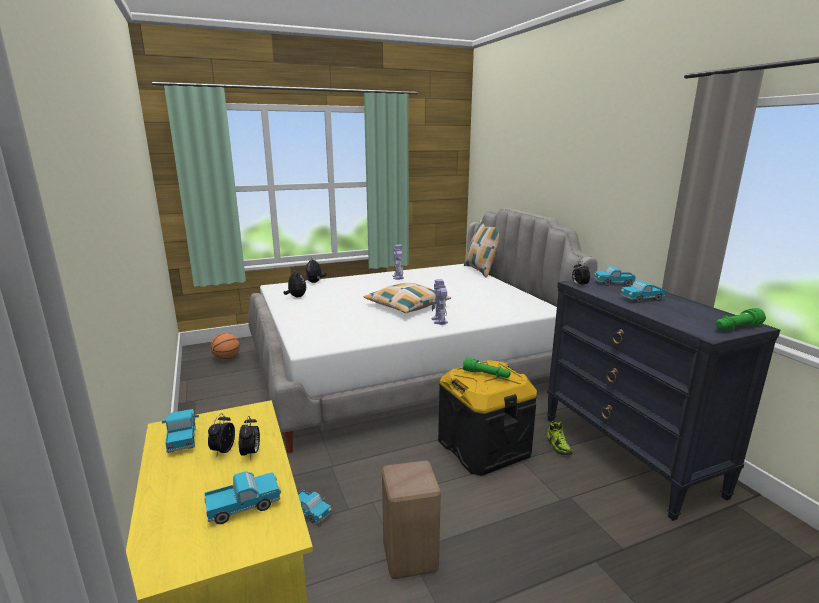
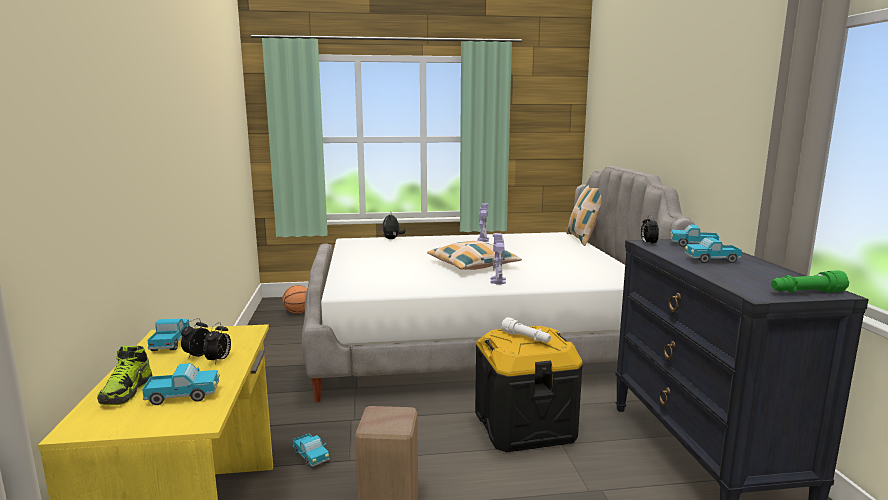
camera: 15 degrees right, 5 degrees down
(296, 297) = (364, 250): plush toy -> none
(486, 375) = (526, 338): green flashlight -> white flashlight
(558, 446) = (615, 437): shoe -> shoe (127, 392)

